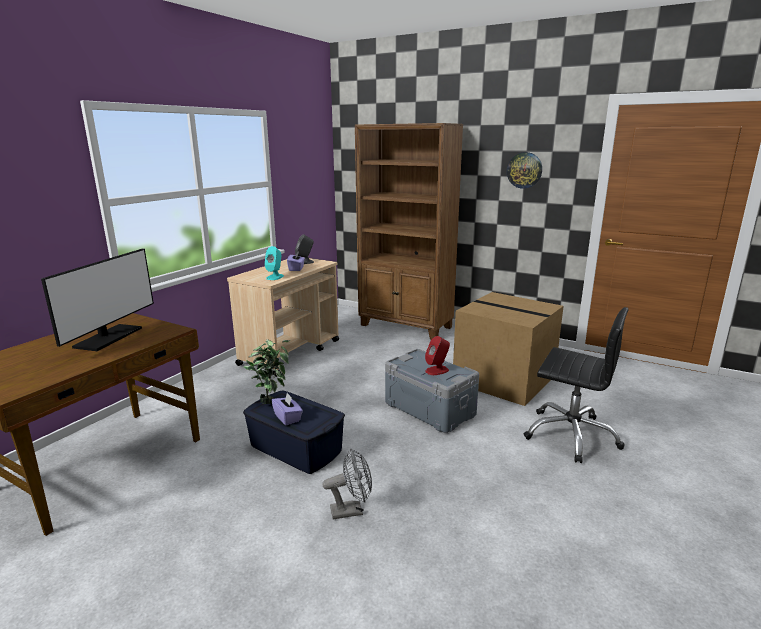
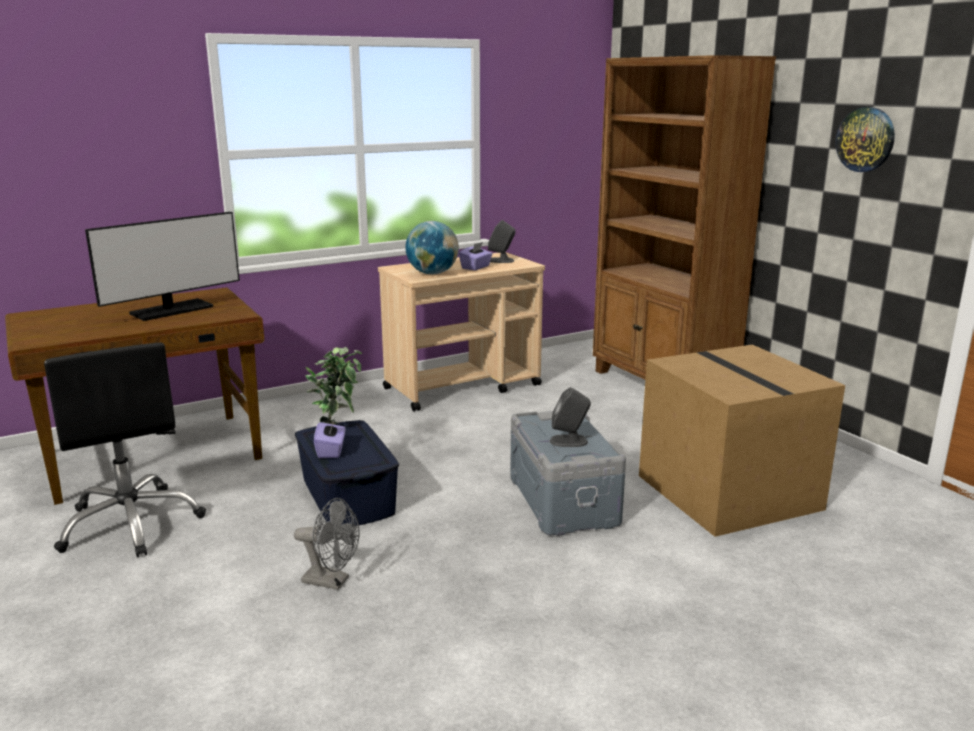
camera: 30 degrees right, 0 degrees up
(275, 277) = (432, 273): turquoise speaker -> globe
(437, 370) = (569, 441): red speaker -> grey speaker
(571, 435) = (740, 596): black office chair -> black office chair (131, 523)

